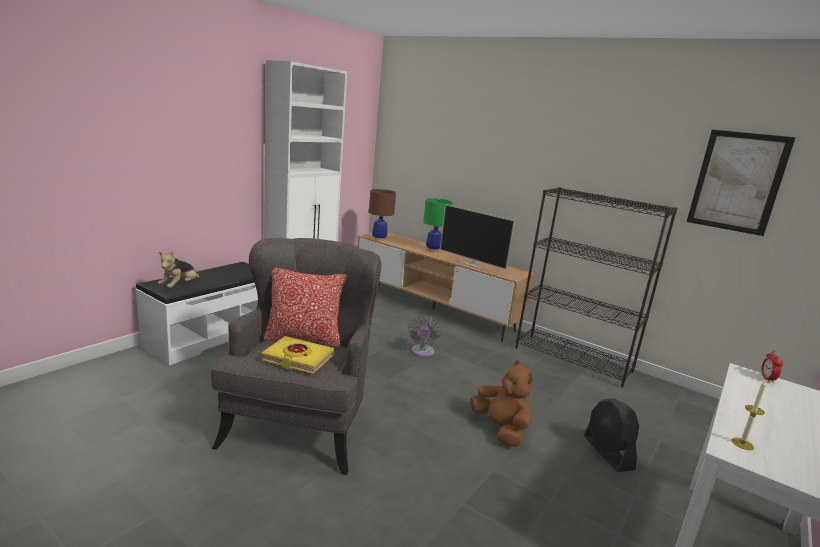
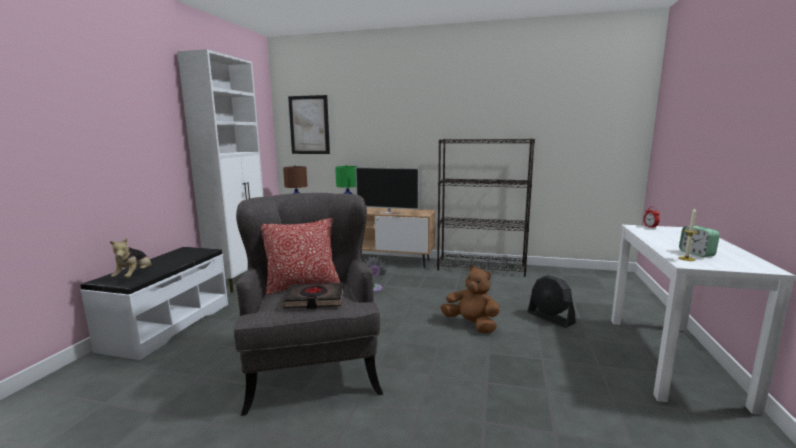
camera: 20 degrees left, 5 degrees down
(298, 359) = (315, 299): yellow book -> black book
(737, 182) = (567, 113): picture -> picture (309, 125)
(771, 440) = (696, 253): none -> alarm clock

